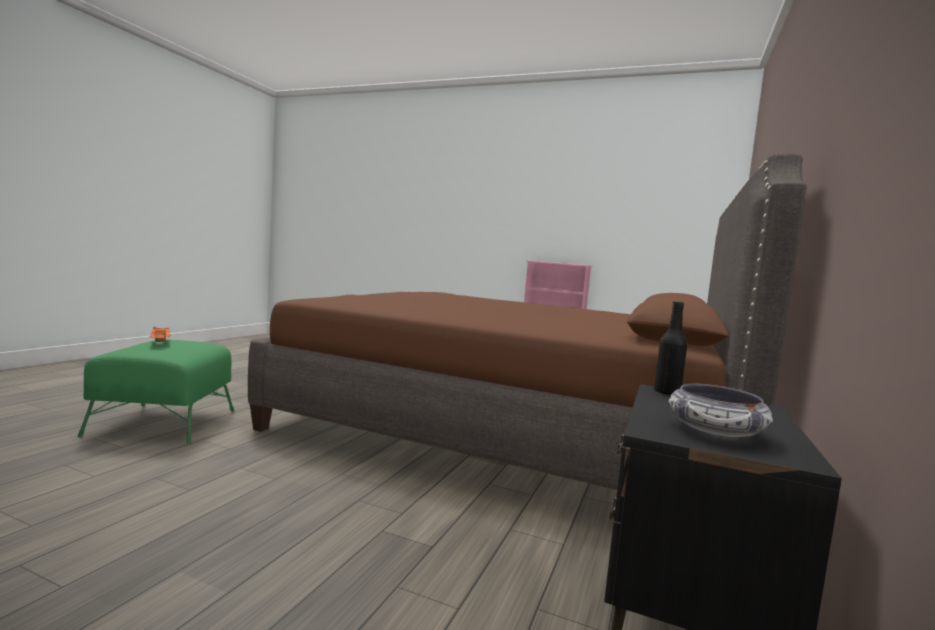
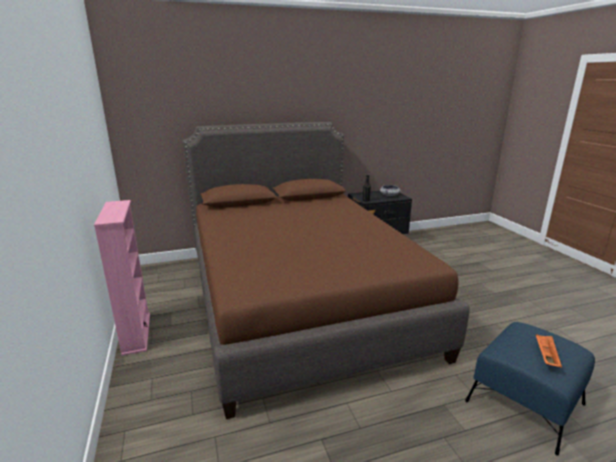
camera: 130 degrees left, 15 degrees up
(165, 422) = (524, 402): green ottoman -> blue ottoman

